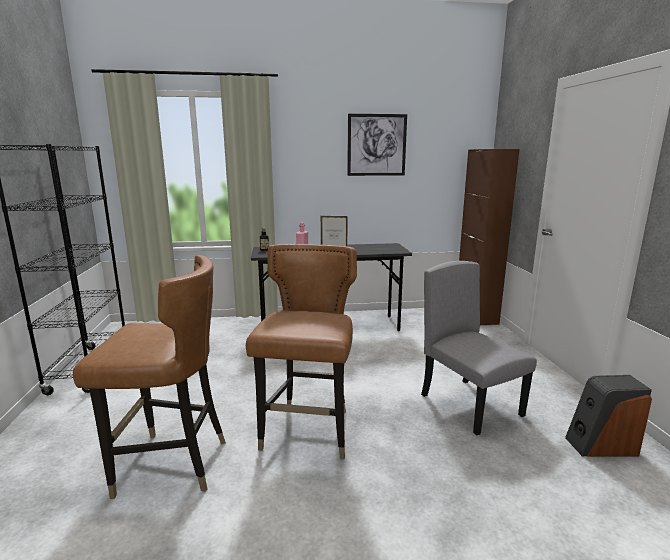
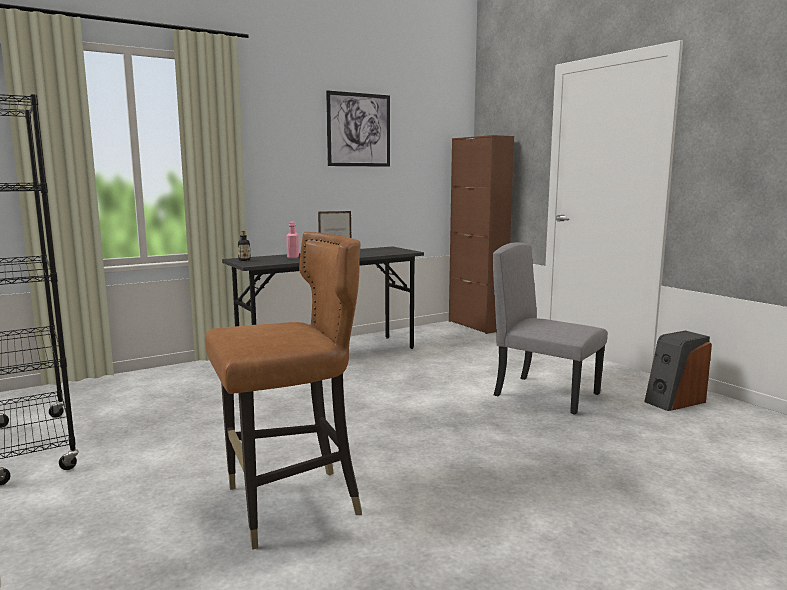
camera: 25 degrees left, 5 degrees down
(309, 432) = (415, 445): brown chair -> none

